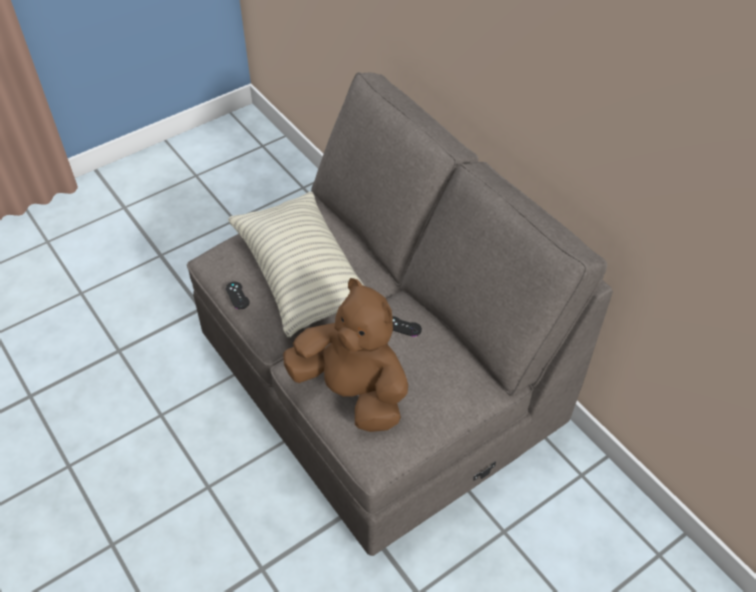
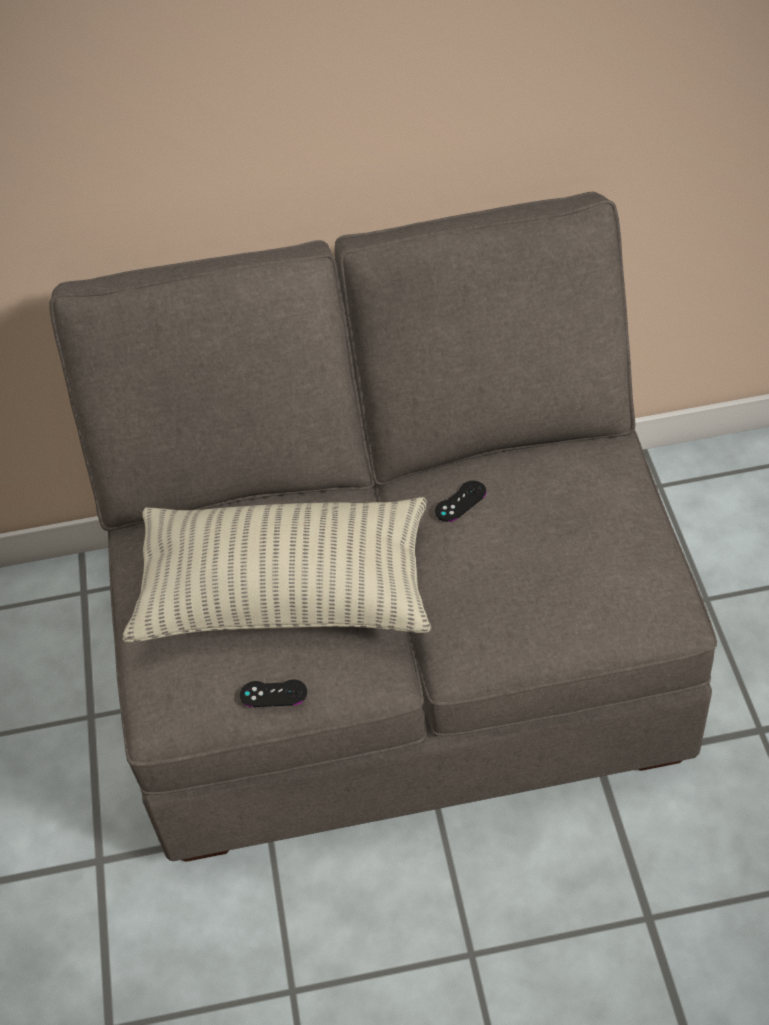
camera: 60 degrees left, 0 degrees up
(353, 392) = (549, 597): brown plush toy -> none

